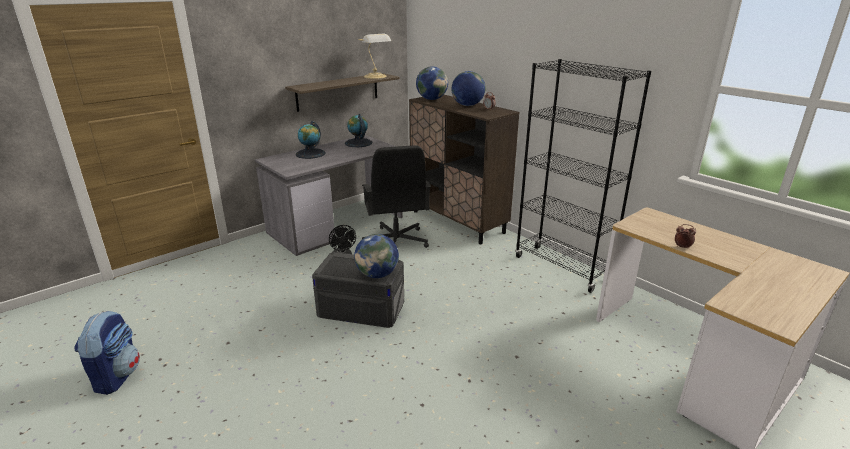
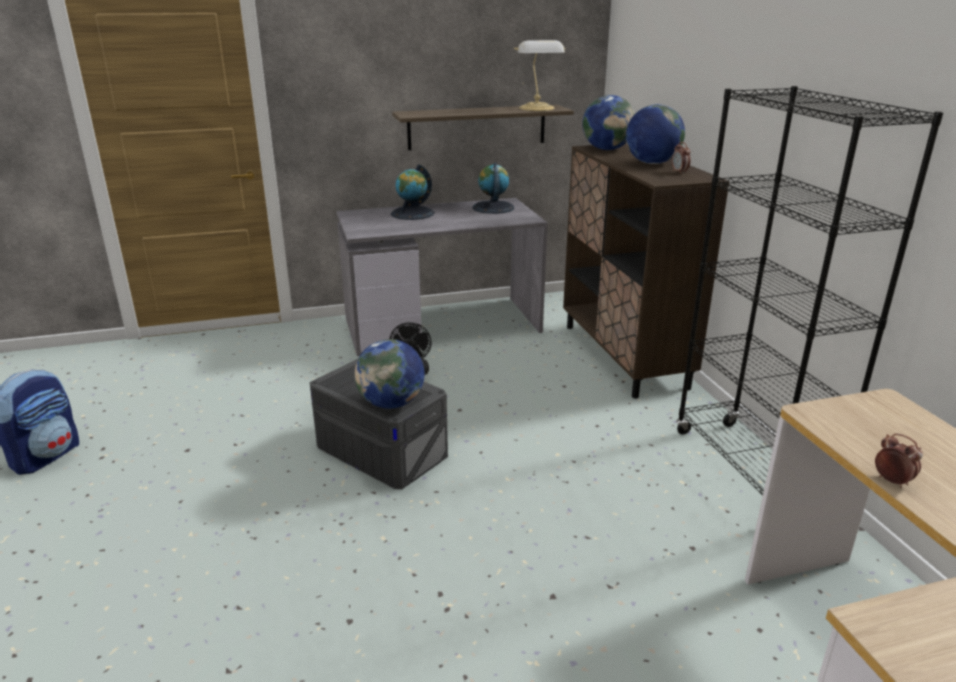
camera: 25 degrees right, 0 degrees up
(396, 242) = (505, 366): black office chair -> none

